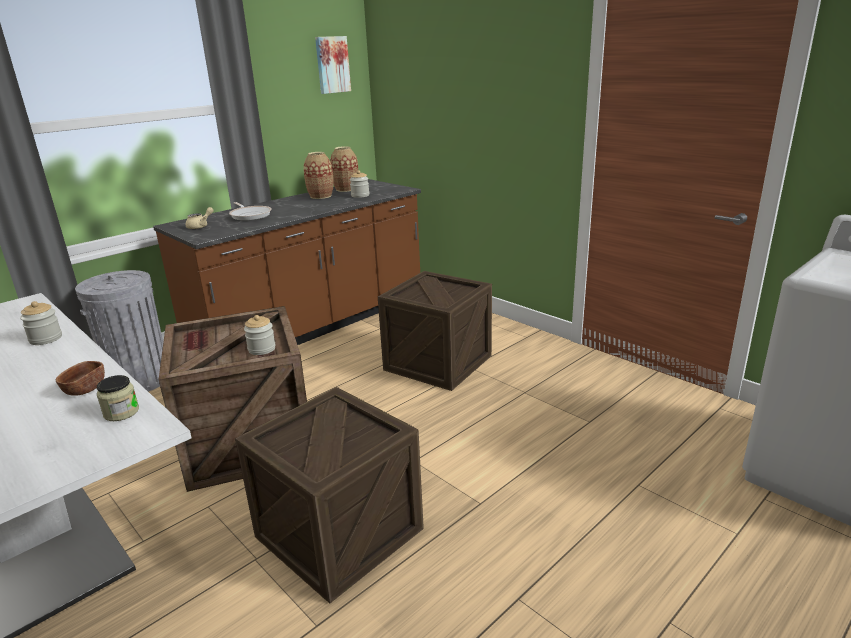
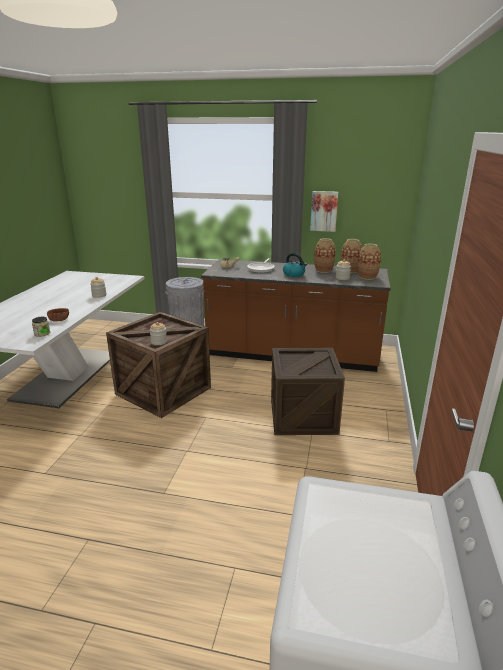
camera: 55 degrees right, 0 degrees up
(304, 207) = (294, 274): none -> kettle
(332, 65) = (382, 176): picture -> picture (324, 211)
(339, 533) = (110, 451): crate -> none
(377, 188) = (367, 277): none -> vase

